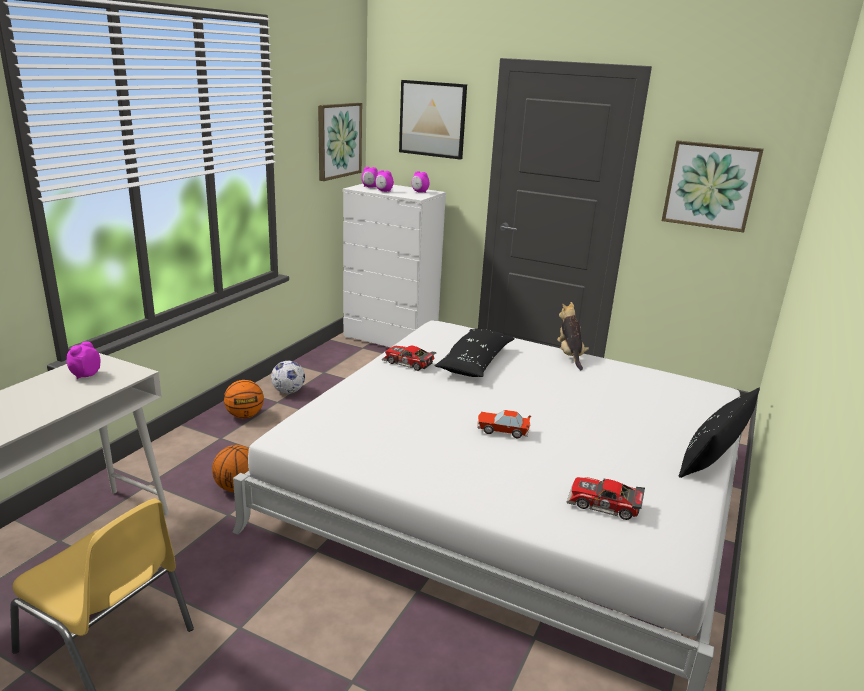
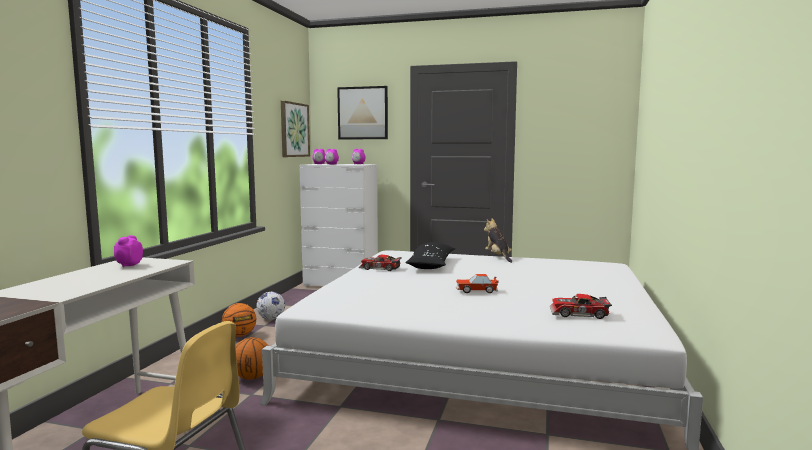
camera: 10 degrees left, 15 degrees down
(710, 185) = (569, 136): picture -> none
(712, 456) = (634, 289): black pillow -> none

